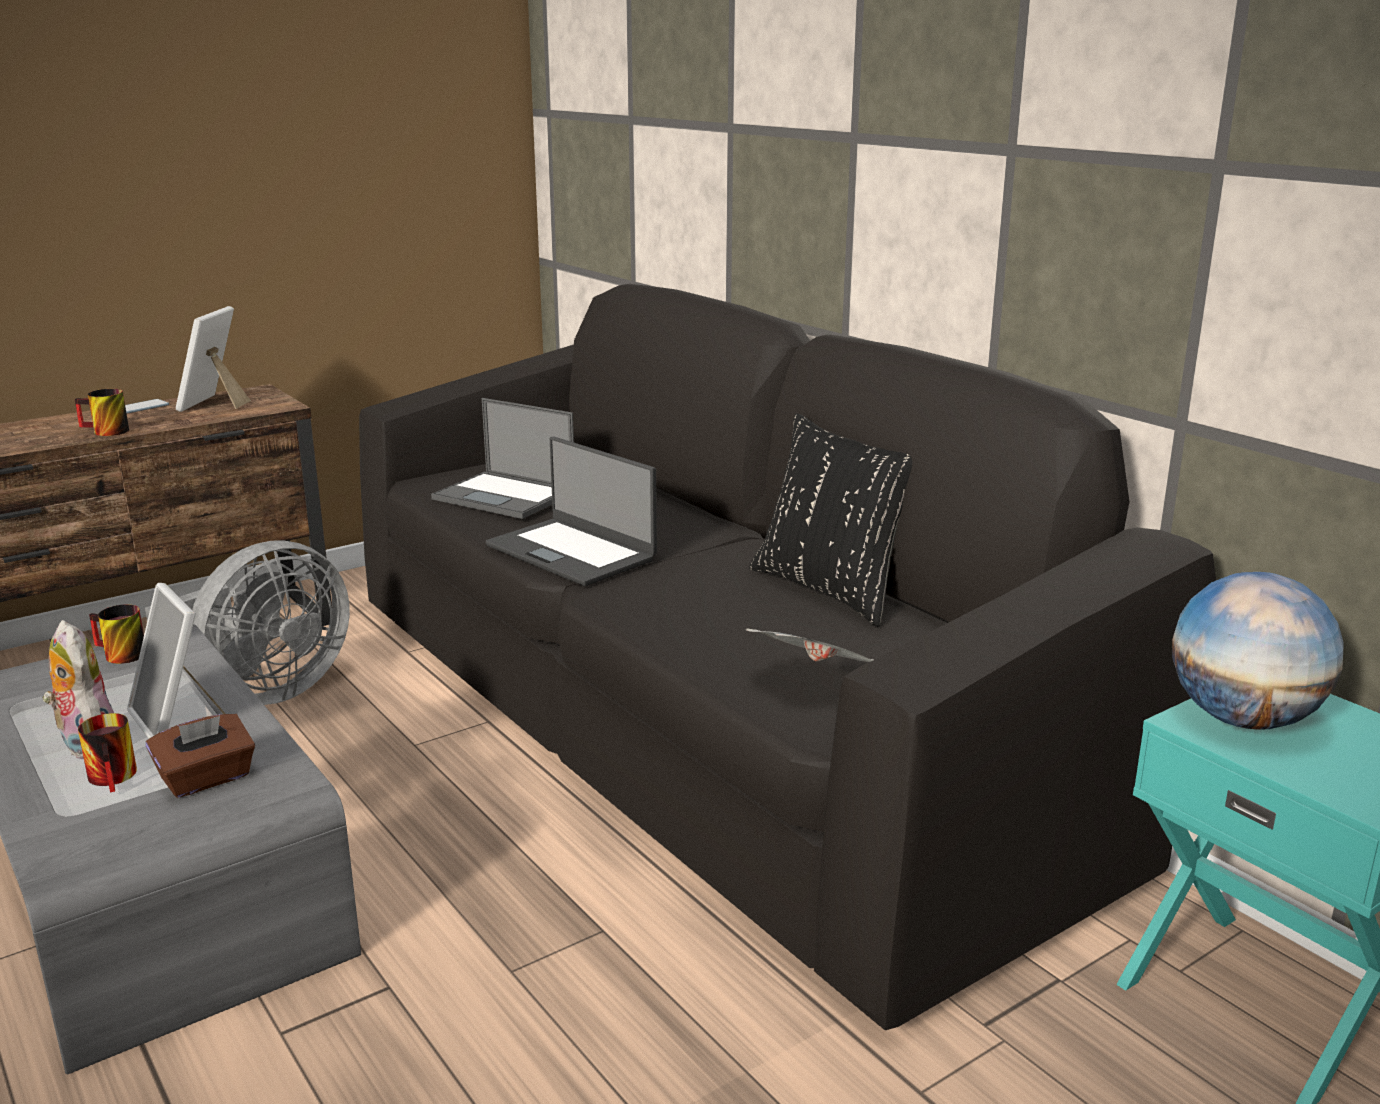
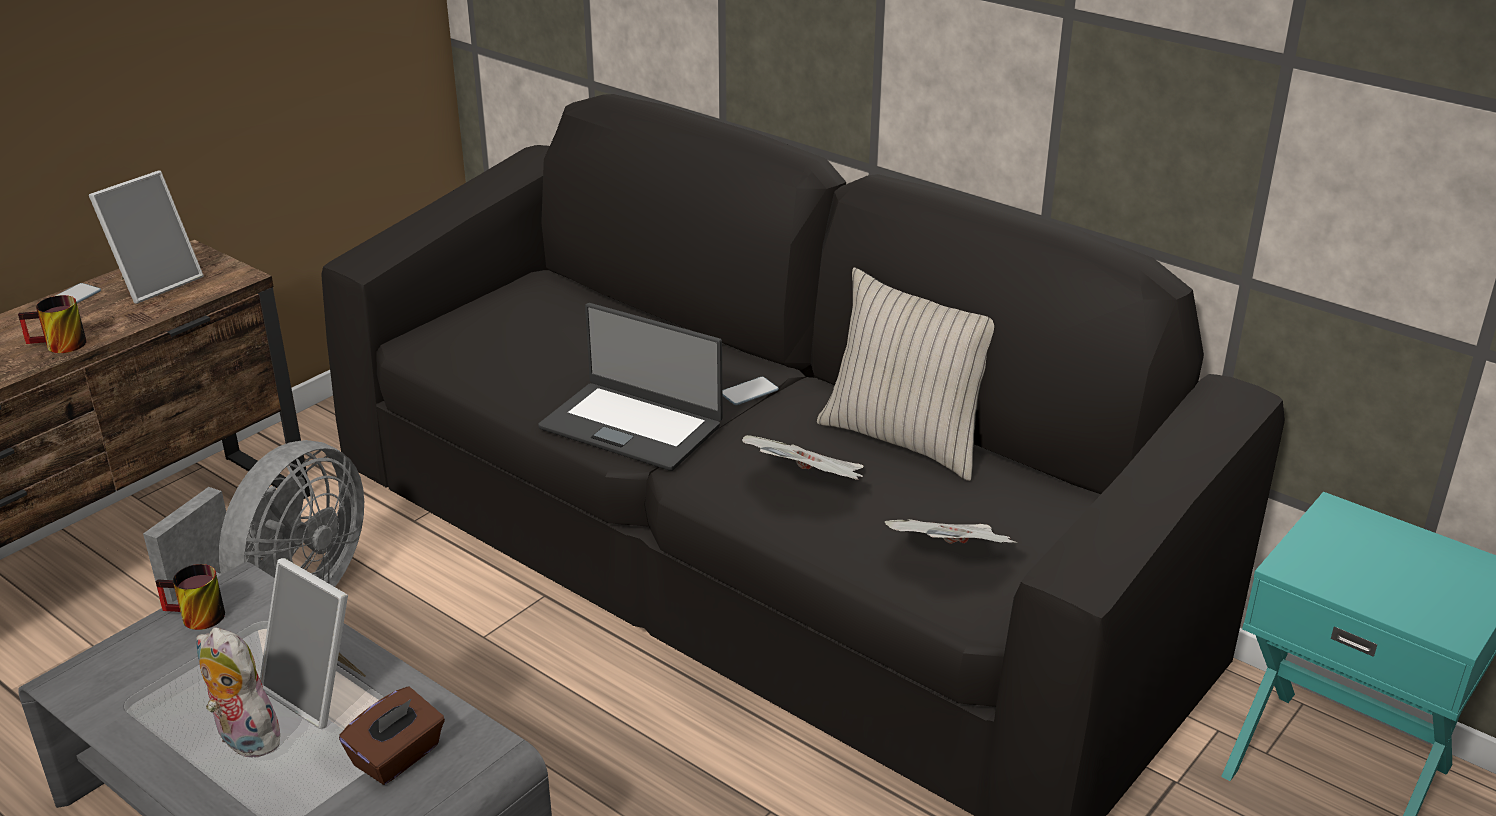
camera: 15 degrees left, 10 degrees up
(117, 777) = (304, 771): mug -> none
(215, 404) = (156, 283): picture frame -> picture frame turned 135 degrees counterclockwise
(506, 496) = (517, 353): laptop -> none
(697, 541) = (749, 392): none -> phone
(710, 611) = (808, 485): none -> newspaper
(831, 590) = (906, 439): black pillow -> beige pillow
(1244, 719) = (1331, 556): globe -> none

